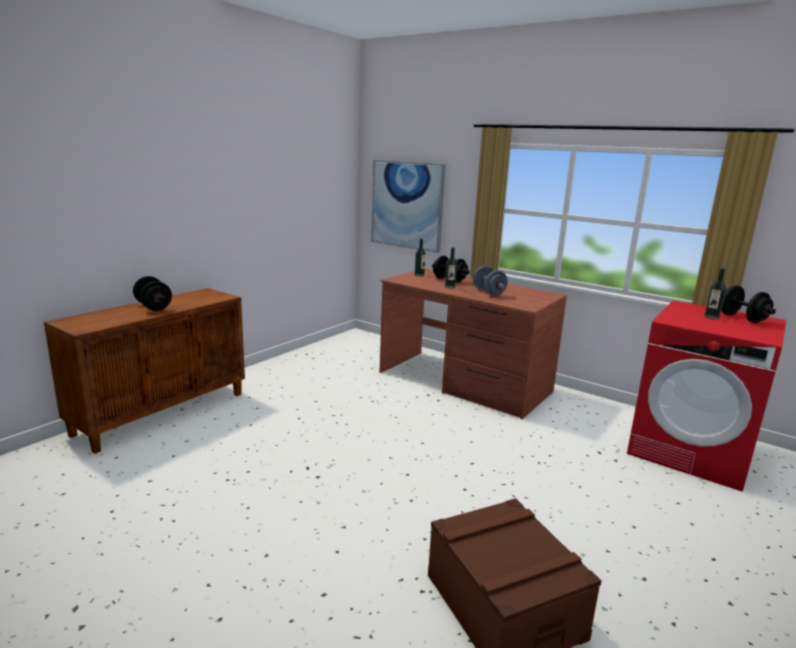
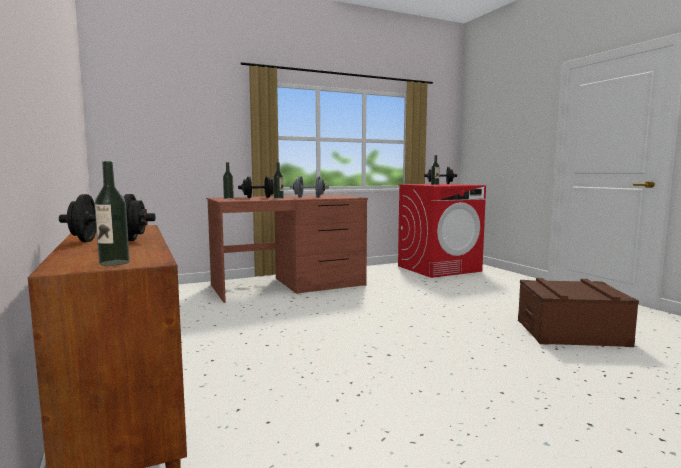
camera: 60 degrees left, 10 degrees down
(78, 325) = (114, 263): none -> bottle
(407, 205) = (163, 139): picture -> none

